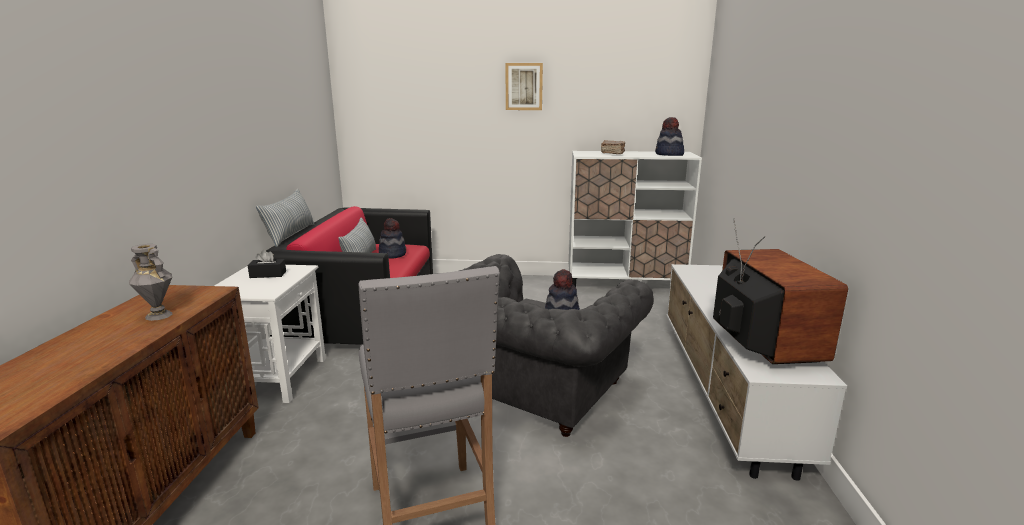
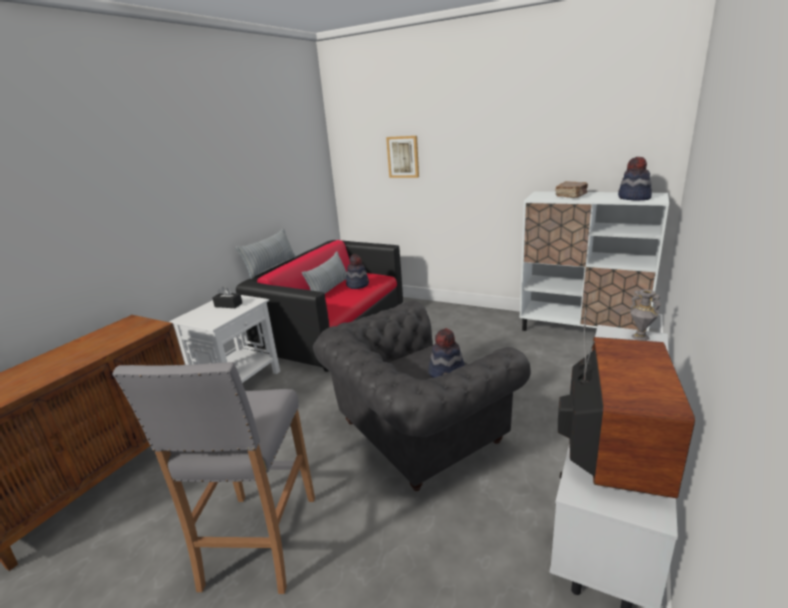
camera: 25 degrees right, 5 degrees up
(158, 315) = (102, 345): grey vase -> grey vase (640, 337)
(524, 86) = (487, 128): picture -> picture (403, 157)

